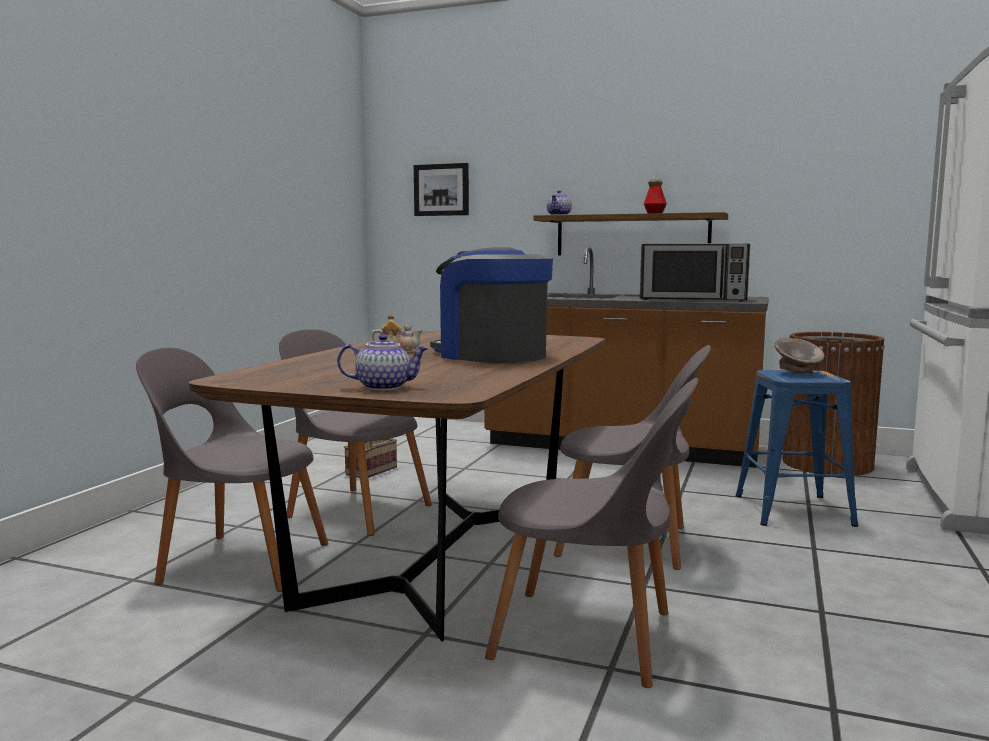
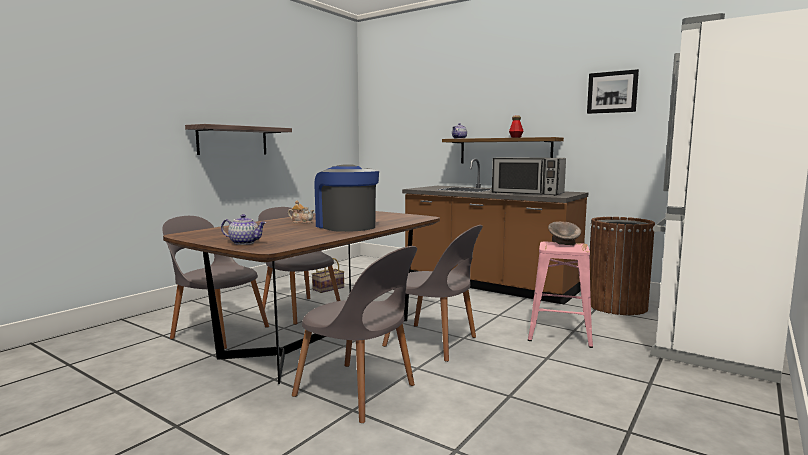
camera: 15 degrees right, 0 degrees up
(191, 212) = (233, 140): none -> shelf
(441, 190) = (397, 123): picture -> picture (612, 92)
(792, 510) = (558, 333): blue stool -> pink stool

